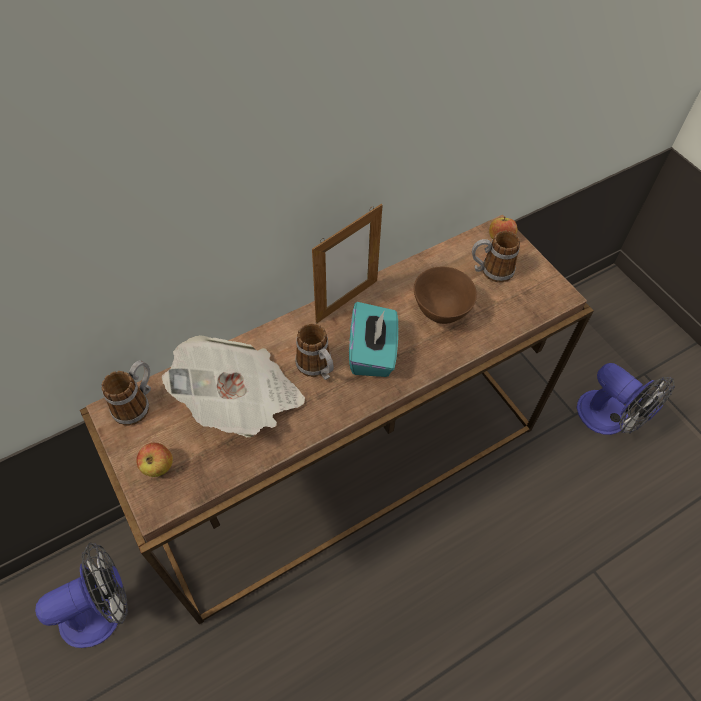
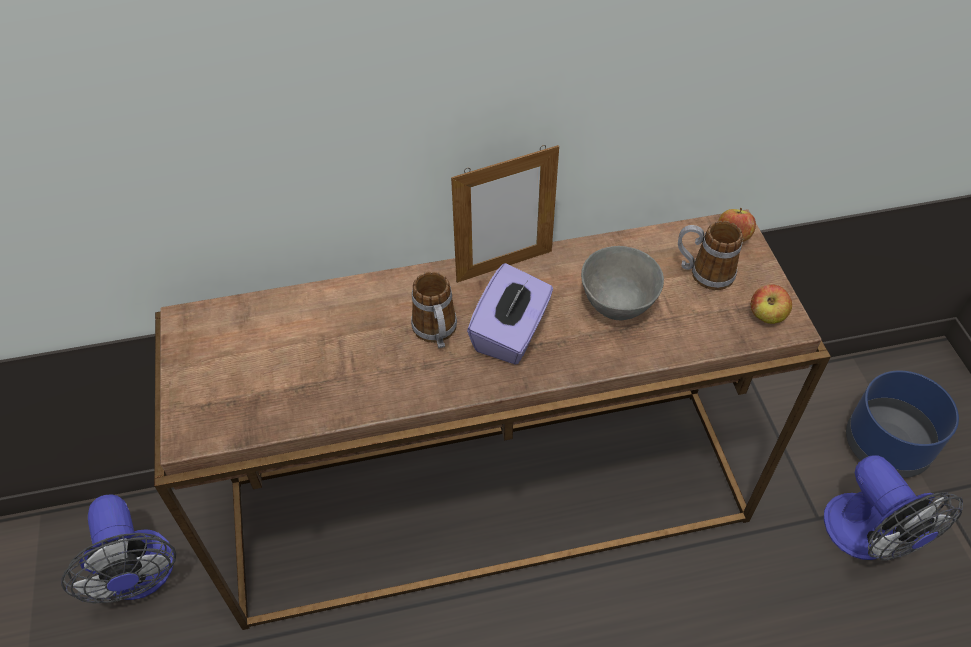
camera: 20 degrees right, 5 degrees down
(102, 610) = (141, 577): fan -> fan turned 75 degrees clockwise
(137, 403) = (215, 319): mug -> none
(158, 466) = (208, 393): apple -> apple (766, 316)
(241, 401) = (332, 347): newspaper -> none
(372, 353) = (511, 333): turquoise tissue box -> purple tissue box
(441, 312) = (618, 307): brown bowl -> grey bowl
(602, 351) = (887, 445): none -> blue planter

